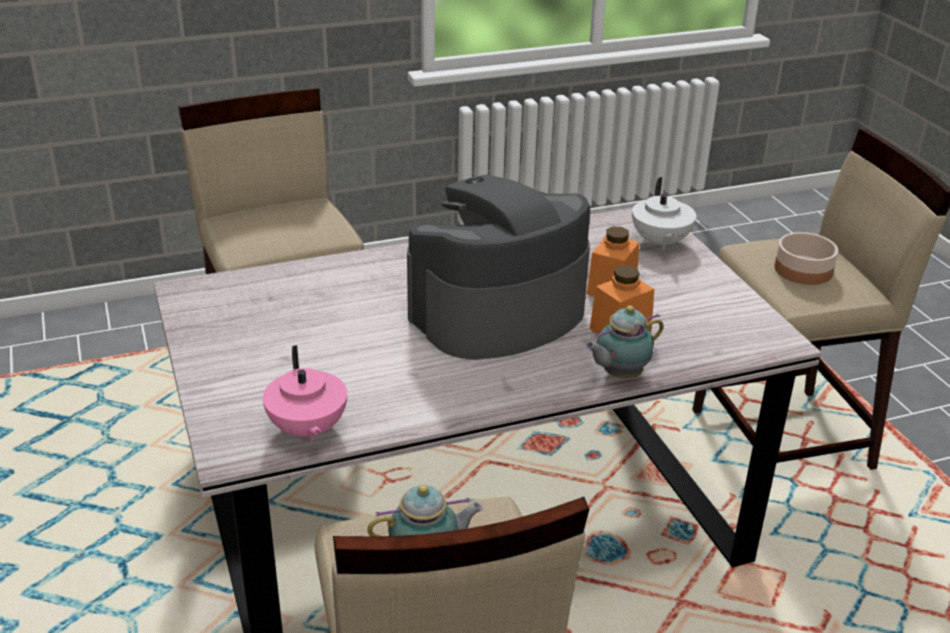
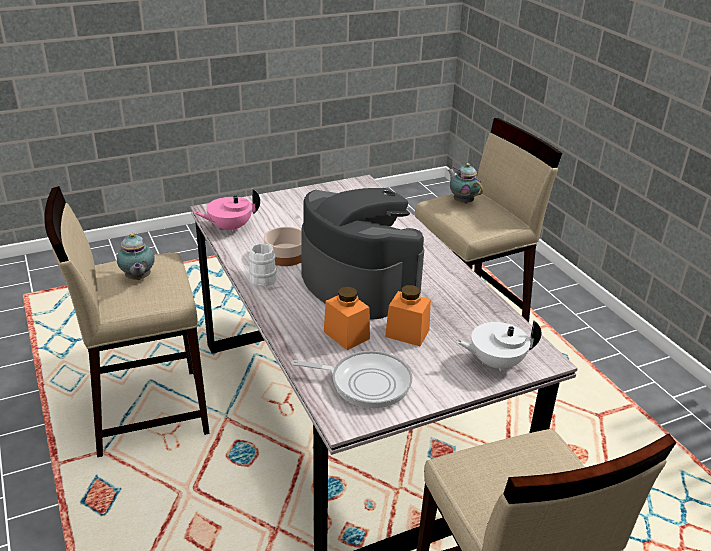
camera: 85 degrees right, 0 degrees up
(476, 396) = (261, 277): none -> white mug
(619, 375) = (287, 332): teapot -> teapot (462, 201)
(712, 323) = (365, 383): none -> frying pan
(803, 270) = (512, 475): bowl -> bowl (285, 255)

